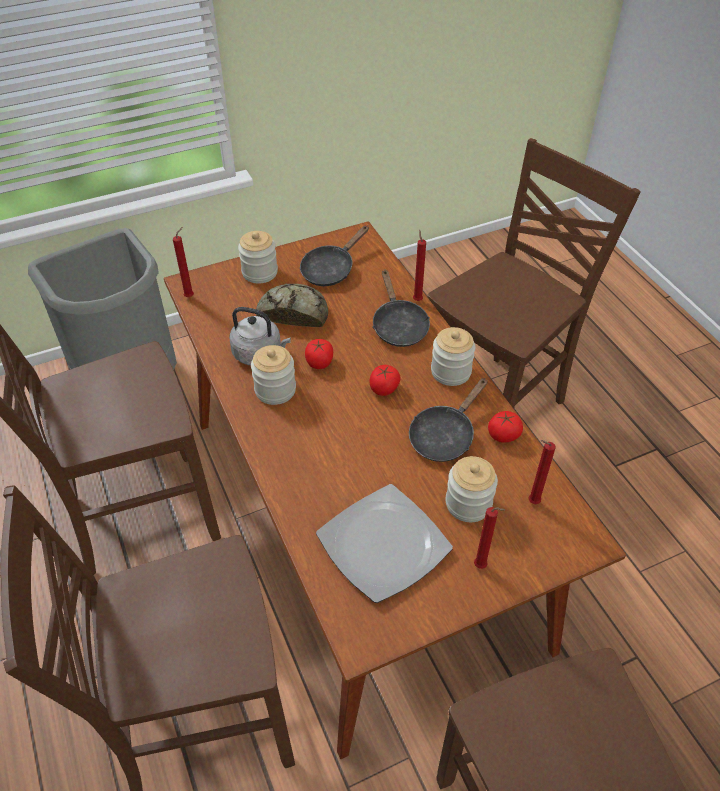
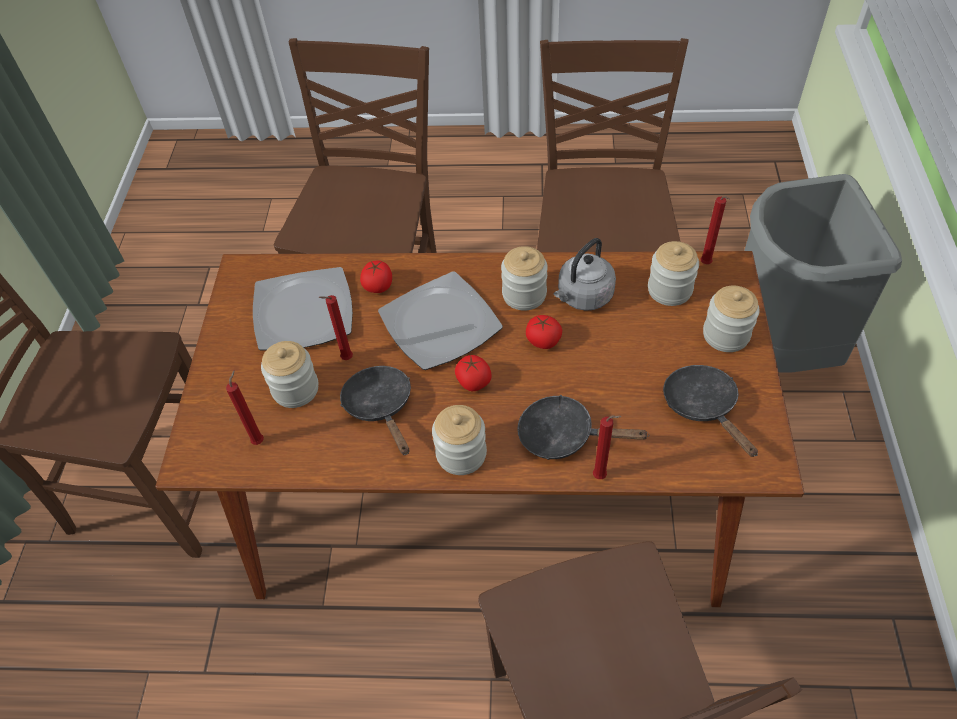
camera: 120 degrees right, 5 degrees up
(228, 309) = (669, 290): none -> jar
(293, 312) = (637, 344): bread -> none
(337, 433) = (440, 323): none -> plate
(482, 566) = (233, 369): red candle -> red candle (345, 359)
(503, 435) = (346, 458): tomato -> tomato (378, 286)

